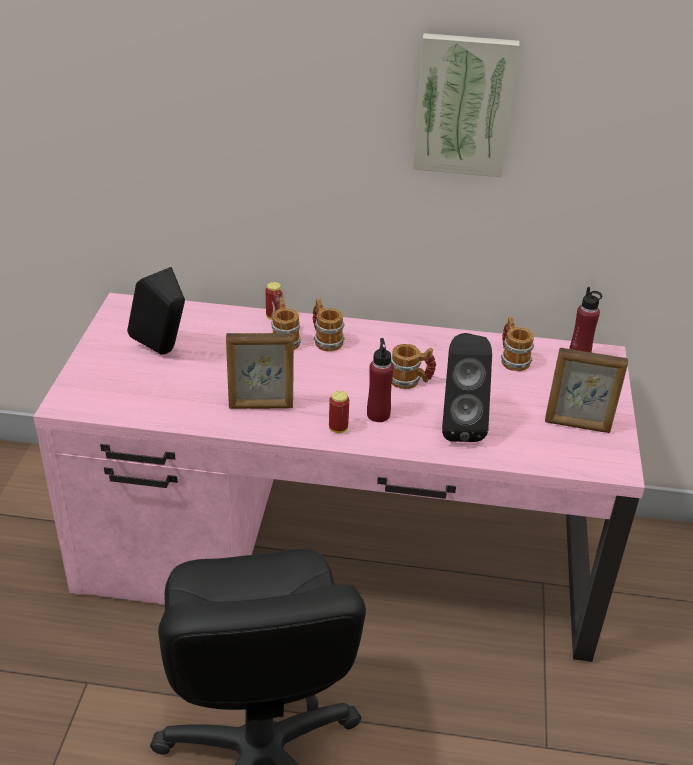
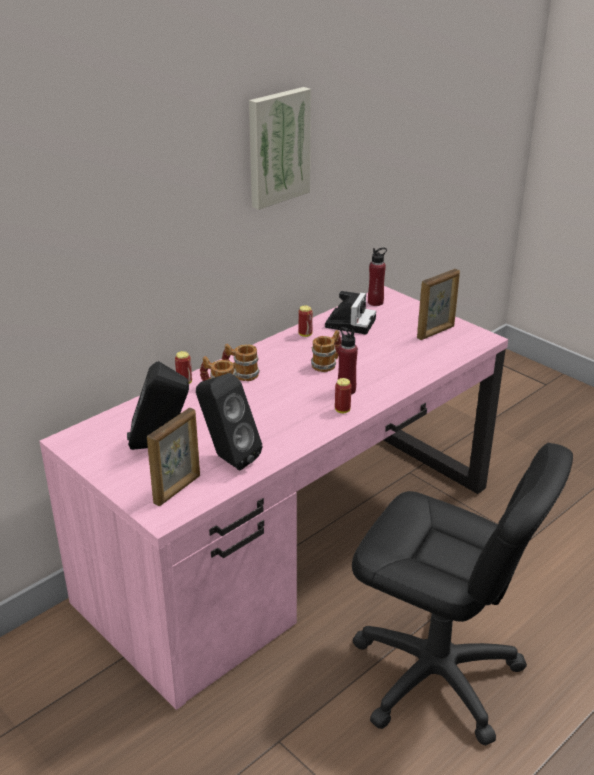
camera: 50 degrees left, 5 degrees down
(261, 406) = (281, 430): picture frame -> picture frame (178, 489)
(447, 342) = (305, 334): none -> can
(459, 425) = (391, 367): black speaker -> black speaker (227, 458)
(512, 359) = (350, 322): mug -> camera

